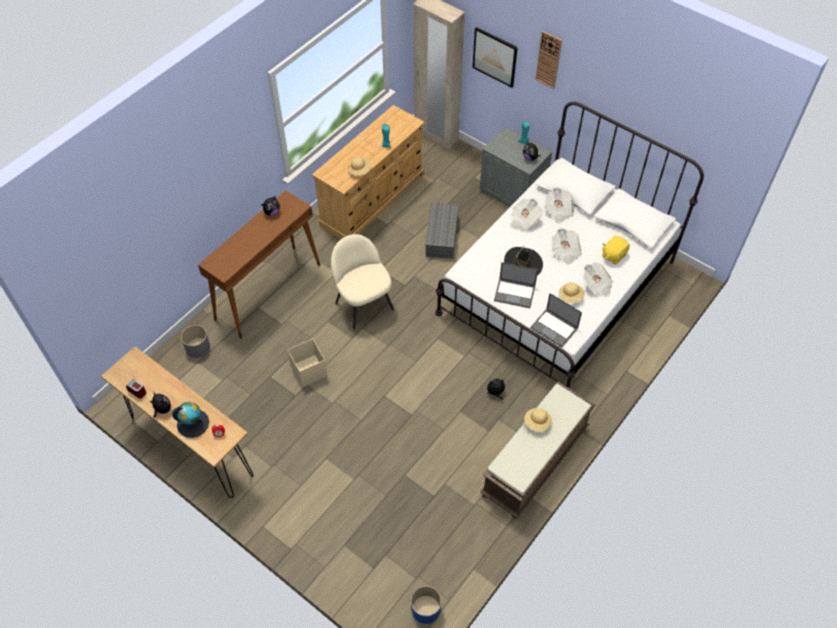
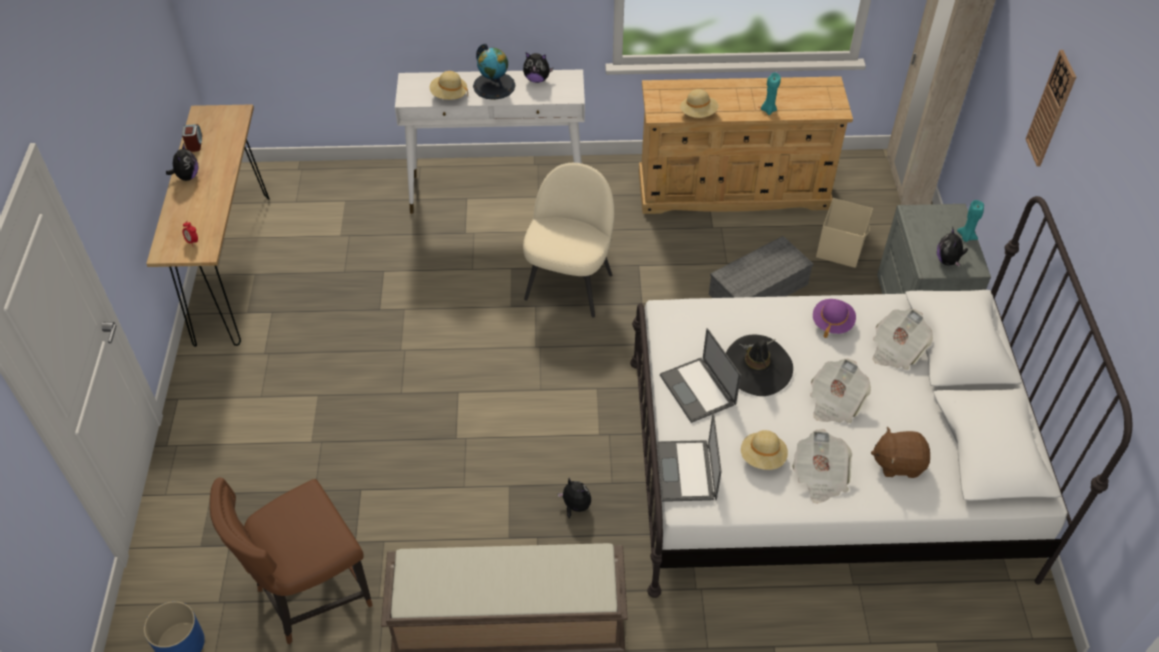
camera: 50 degrees right, 5 degrees down
(193, 423) = (190, 210): globe -> globe (494, 85)
(197, 347) = (364, 188): grey planter -> none
(268, 291) = (498, 192): brown console table -> white console table
(309, 370) = (425, 298): beige storage box -> beige storage box (840, 248)
(447, 534) = (310, 594): none -> brown chair
(495, 57) = (1004, 77): picture -> none
(523, 221) = (832, 323): newspaper -> purple hat
(537, 423) = (521, 561): beige hat -> beige hat (449, 95)
(613, 255) = (898, 463): yellow plush toy -> brown plush toy

